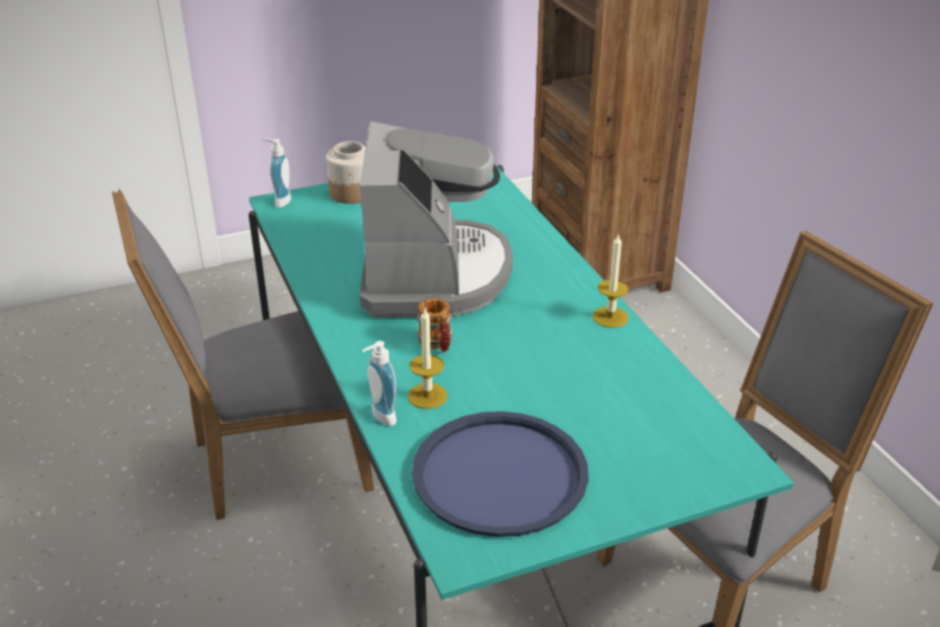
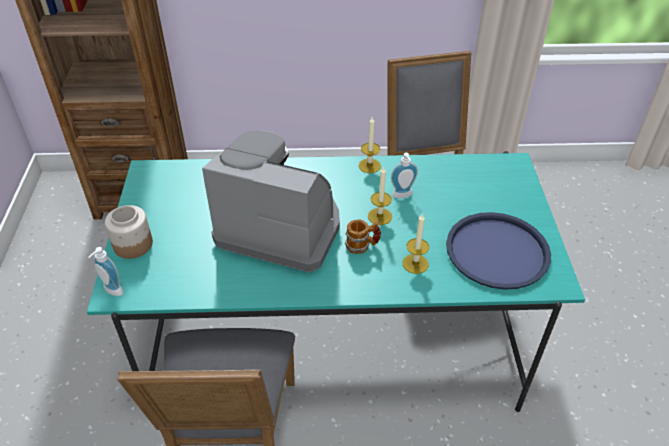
camera: 70 degrees left, 10 degrees up
(380, 417) = (429, 291): soap dispenser -> soap dispenser (403, 196)
(505, 347) = (379, 216): none -> candle

